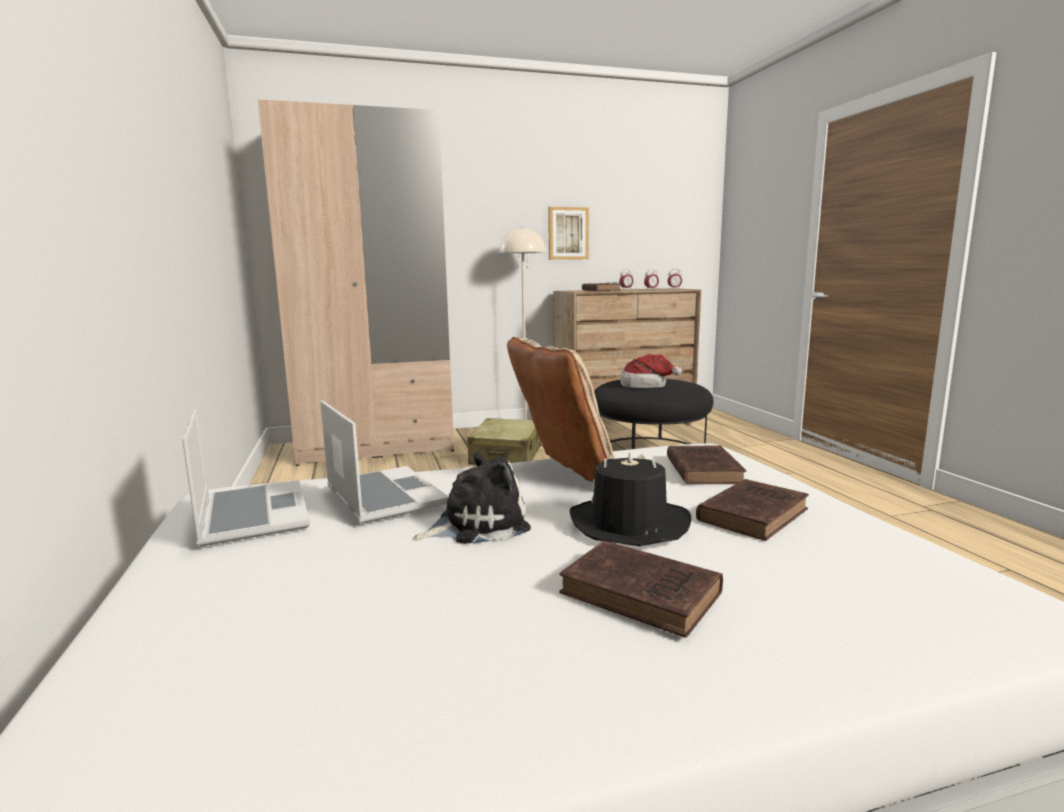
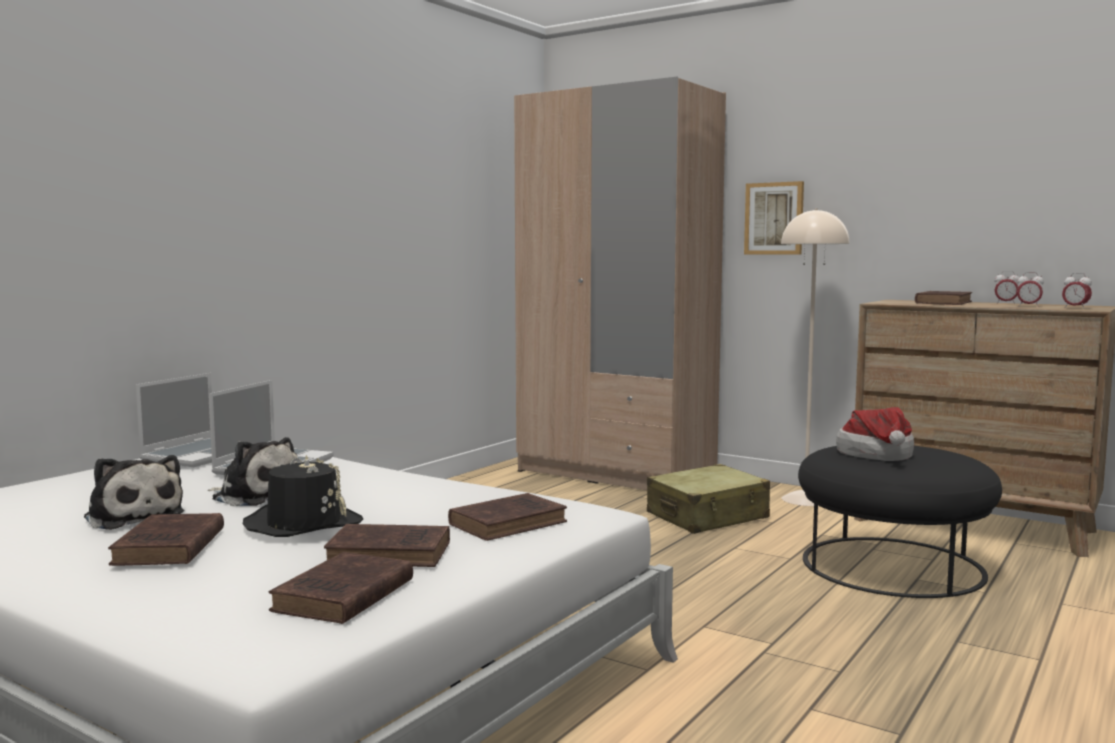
camera: 50 degrees right, 5 degrees down
(460, 595) = (133, 516): none -> plush toy
(561, 475) = (414, 491): beige pillow -> none
(568, 233) = (919, 213): picture -> picture (774, 218)
(865, 552) = (341, 597): none -> brown book

